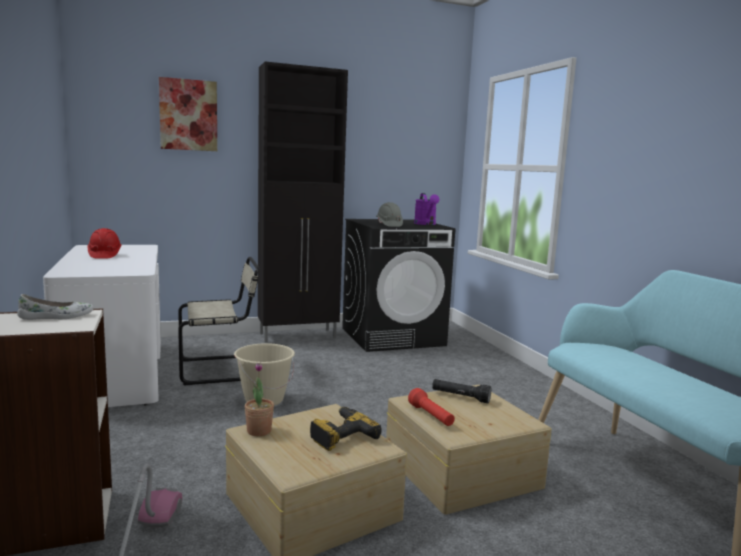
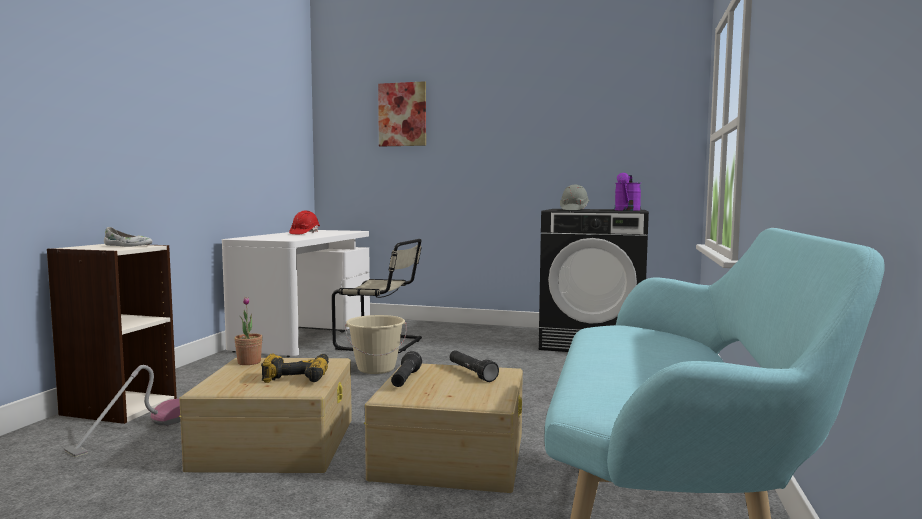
camera: 35 degrees right, 5 degrees down
(299, 336) = (495, 330): black cabinet -> none
(431, 416) = (405, 380): red flashlight -> black flashlight

